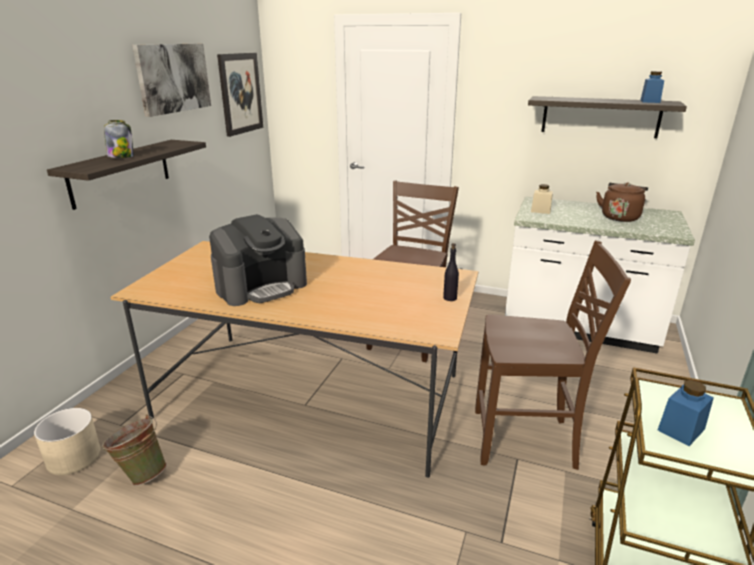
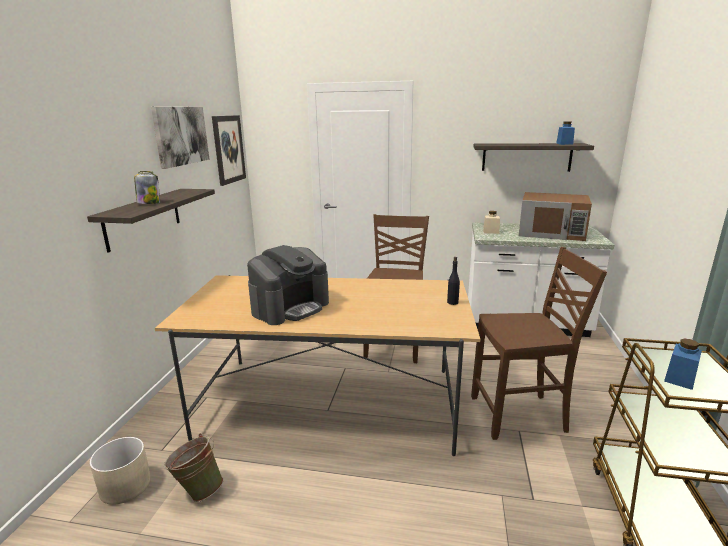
camera: 10 degrees left, 5 degrees down
(620, 217) = (552, 232): brown kettle -> brown microwave

